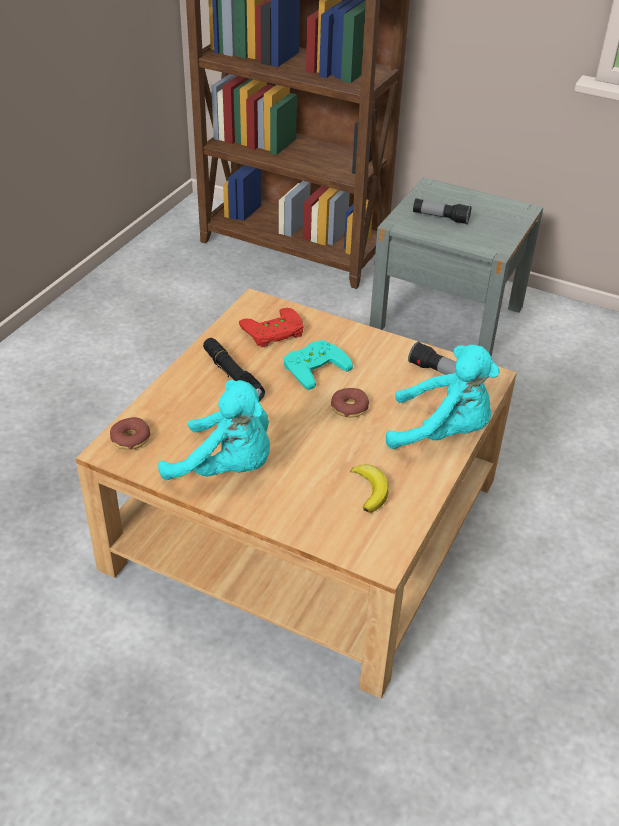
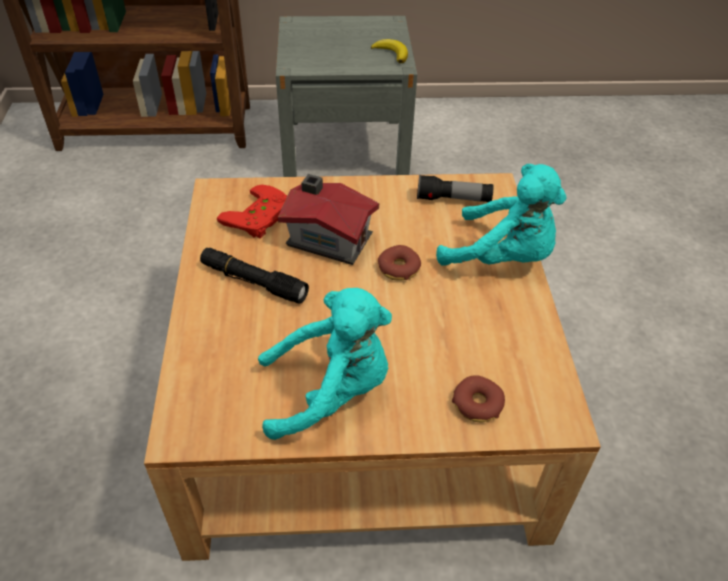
camera: 30 degrees left, 5 degrees up
(131, 439) = (195, 407): donut -> donut (477, 404)
(313, 366) = (328, 238): turquoise game controller -> toy house
(370, 490) = (490, 348): banana -> banana (391, 53)
(440, 218) = (327, 50): flashlight -> none
(442, 432) = (502, 257): turquoise plush toy -> turquoise plush toy turned 45 degrees clockwise

